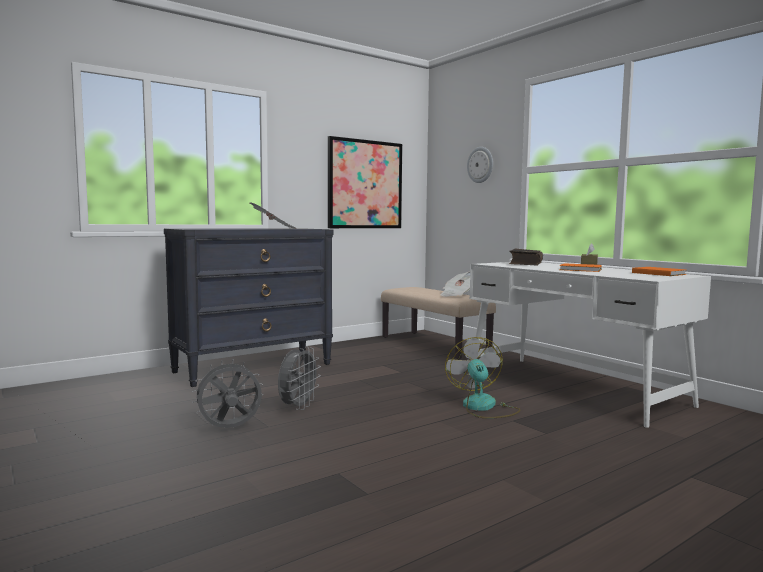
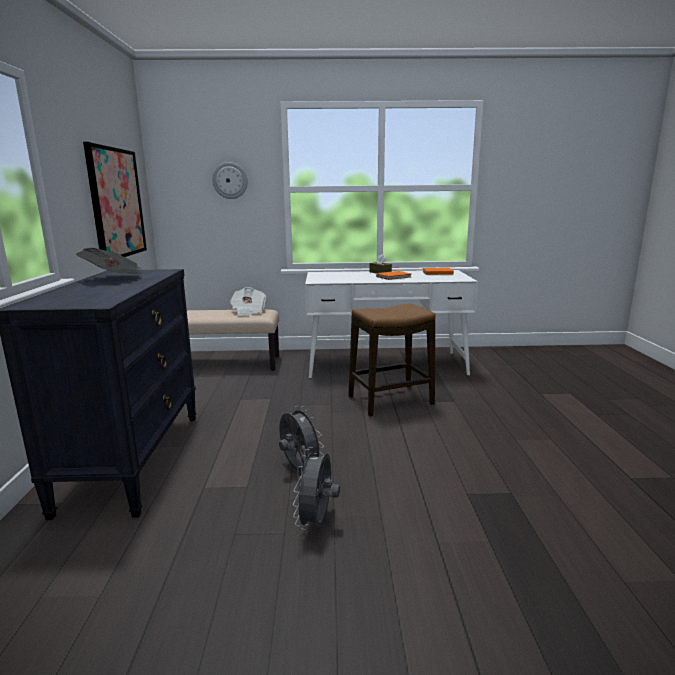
camera: 55 degrees left, 10 degrees up
(483, 407) = (390, 401): fan -> stool
(525, 264) = (333, 276): book -> none

